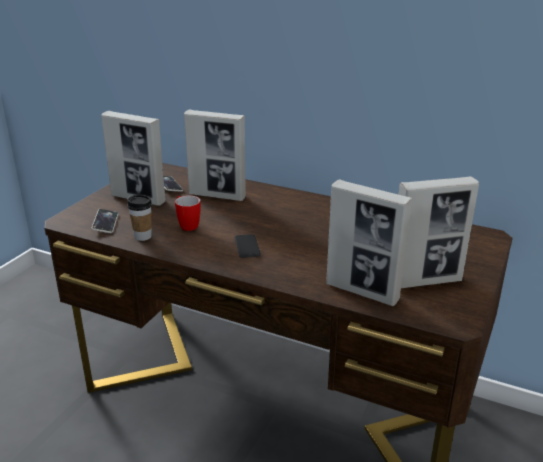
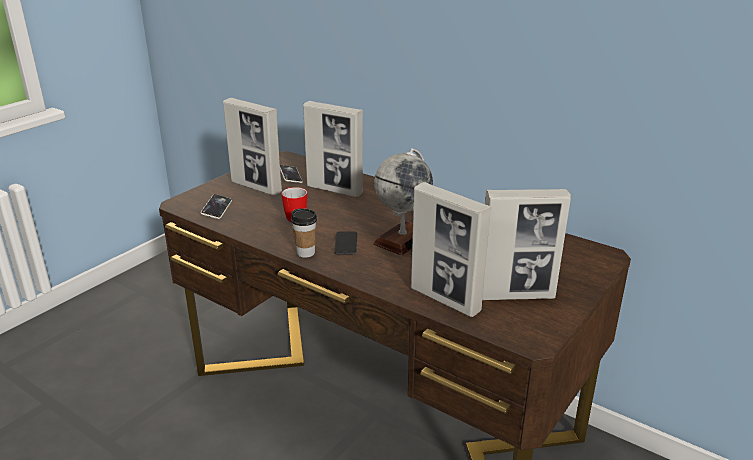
camera: 10 degrees right, 0 degrees up
(143, 236) = (248, 225): cup -> cup (305, 253)
(300, 237) = (402, 239): none -> globe

